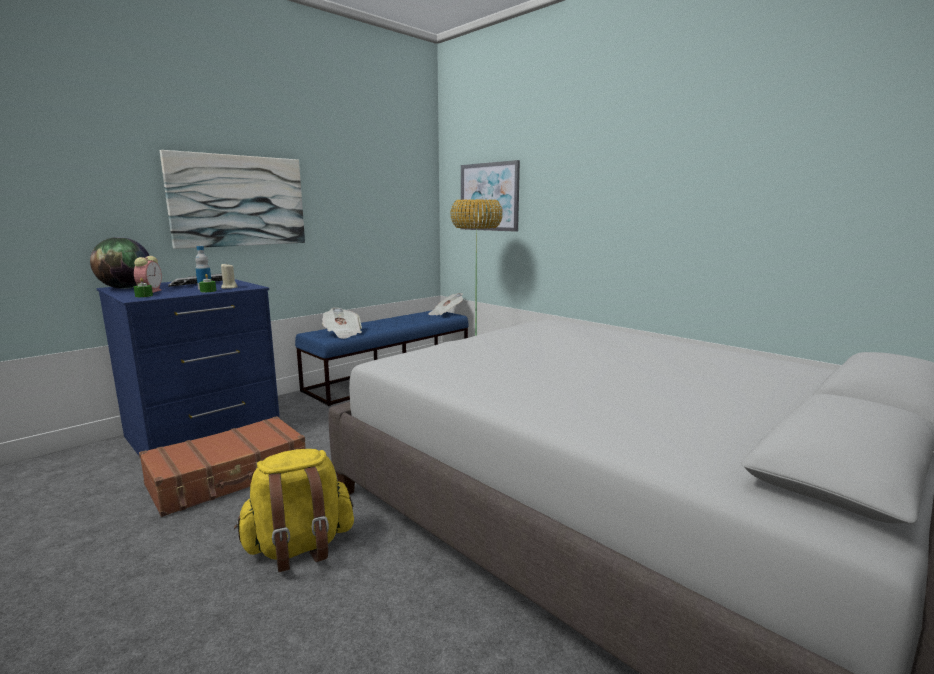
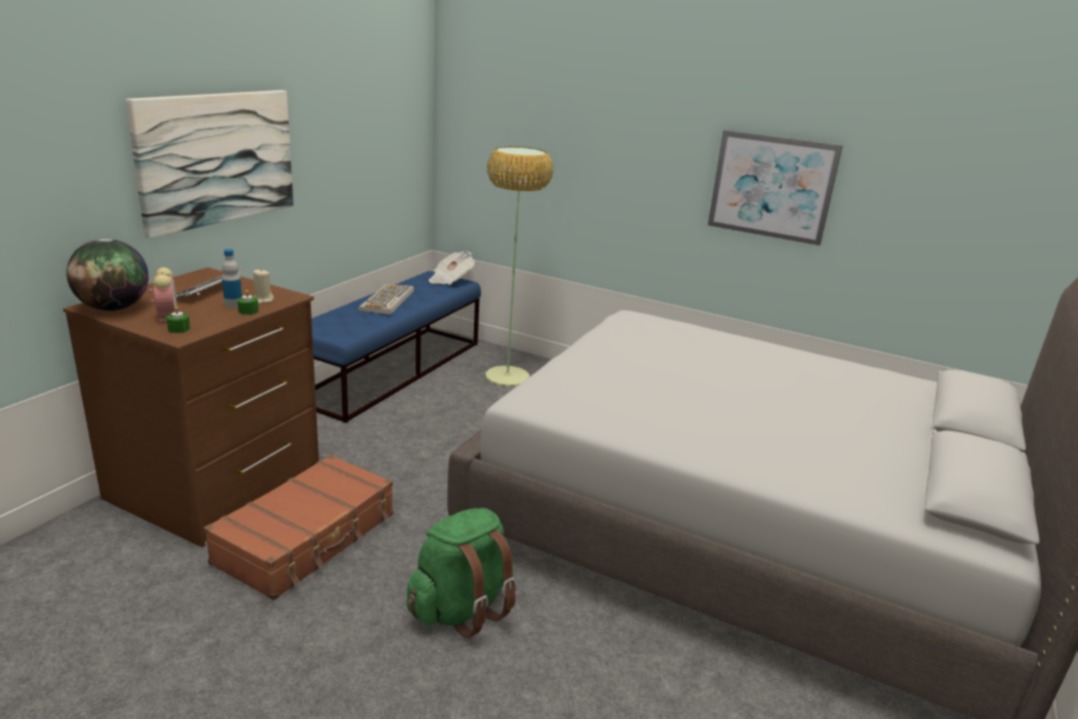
camera: 20 degrees left, 10 degrees up
(203, 436) = (217, 486): blue dresser -> brown dresser
(299, 547) = (462, 608): yellow backpack -> green backpack
(342, 334) = (351, 326): newspaper -> none
(386, 322) = (387, 300): none -> keyboard
(489, 197) = (516, 132): picture -> picture (772, 187)

